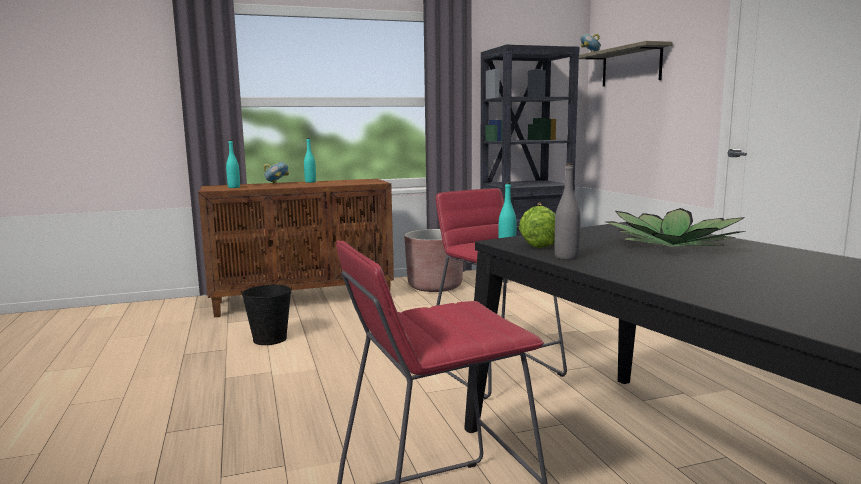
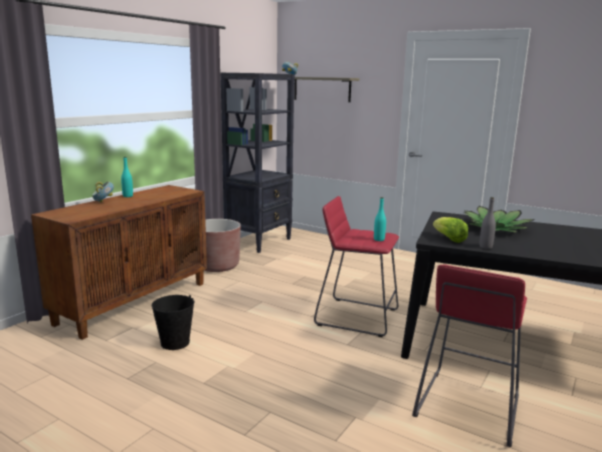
camera: 40 degrees left, 5 degrees up
(234, 187) = (80, 212): turquoise bottle -> none

